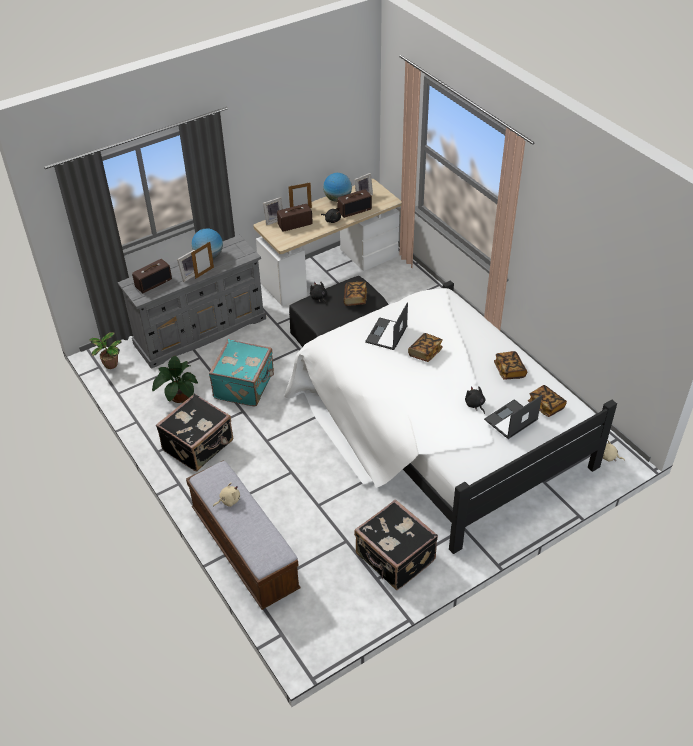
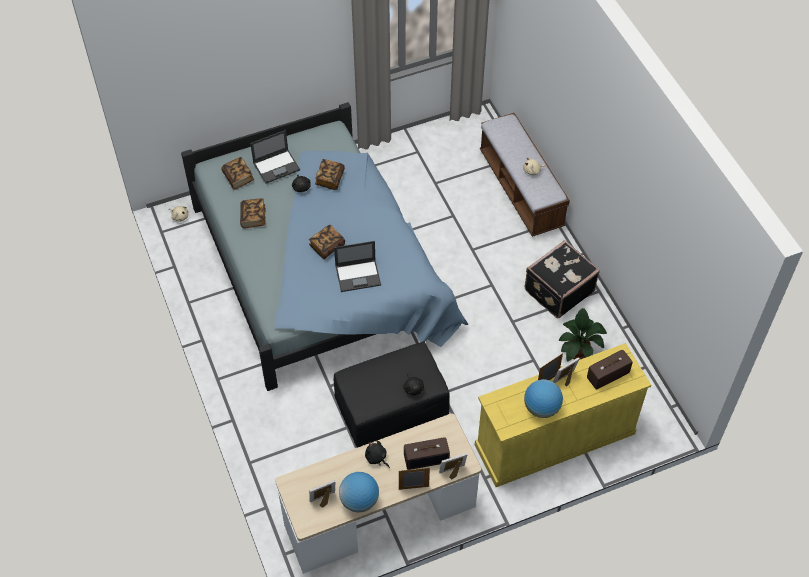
camera: 170 degrees left, 10 degrees up
(110, 365) = (658, 407): potted plant -> none
(201, 331) = (554, 440): grey dresser -> yellow dresser
(245, 386) = (507, 352): turquoise suitcase -> none
(354, 210) = (342, 473): radio -> none
(355, 299) = (371, 378): book -> book (330, 179)
(386, 334) = (358, 275): laptop -> laptop turned 45 degrees clockwise
(394, 558) = (399, 163): black suitcase -> none
(438, 428) = (322, 270): white bed -> blue bed

